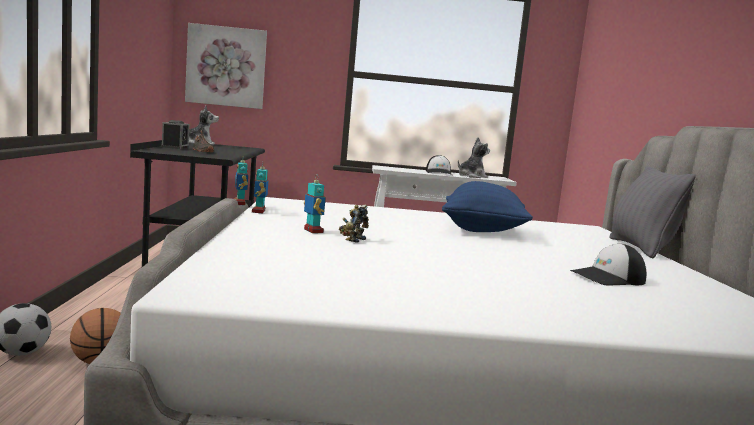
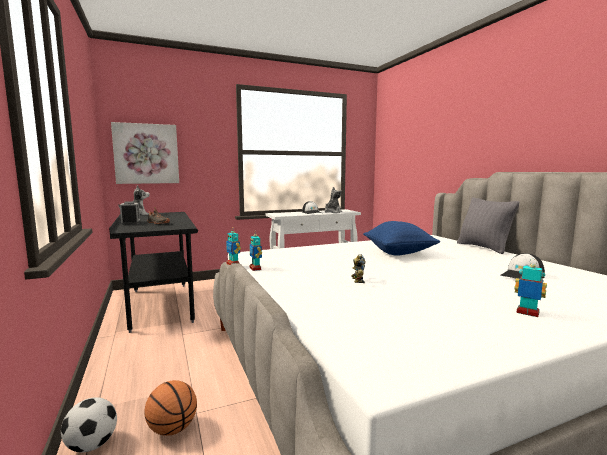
camera: 20 degrees left, 0 degrees up
(313, 231) = (321, 279): toy robot -> toy robot (527, 313)

